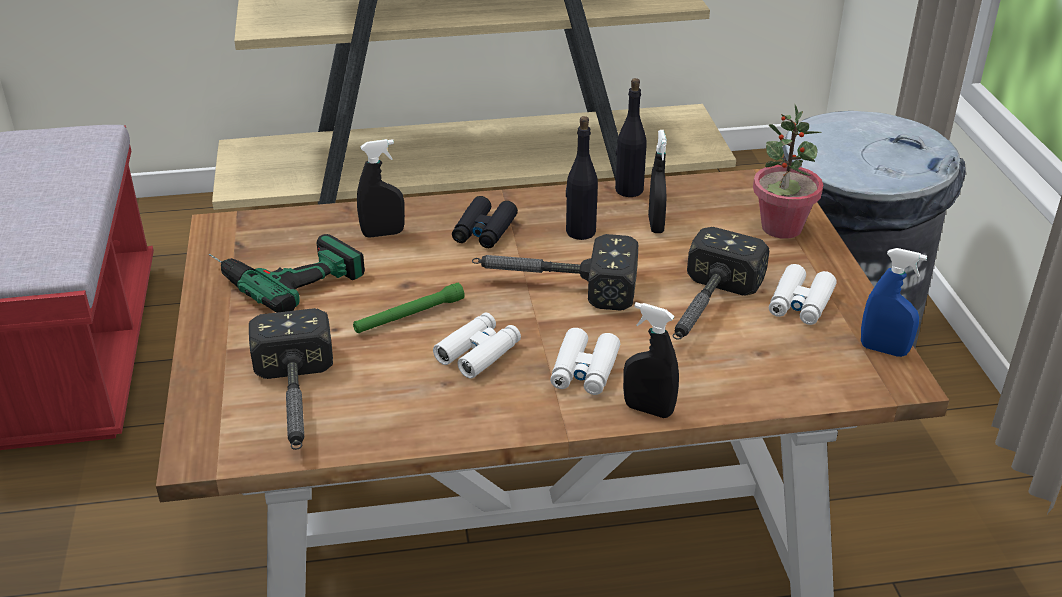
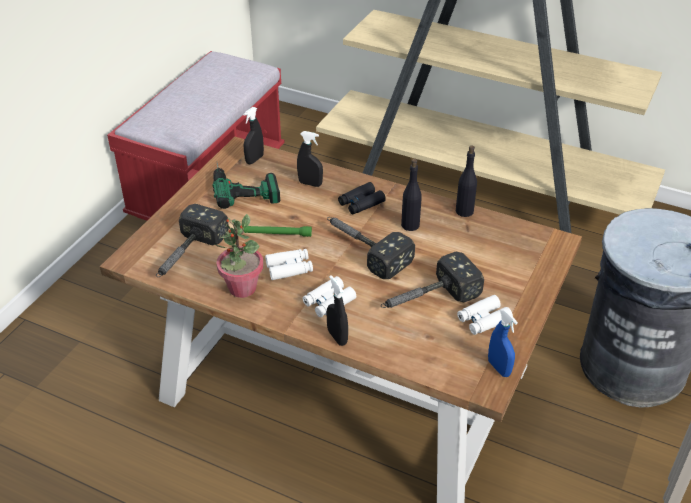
camera: 35 degrees right, 5 degrees up
(655, 225) = (455, 238): black spray bottle -> black spray bottle (254, 159)
(781, 228) = (526, 271): potted plant -> potted plant (242, 288)

